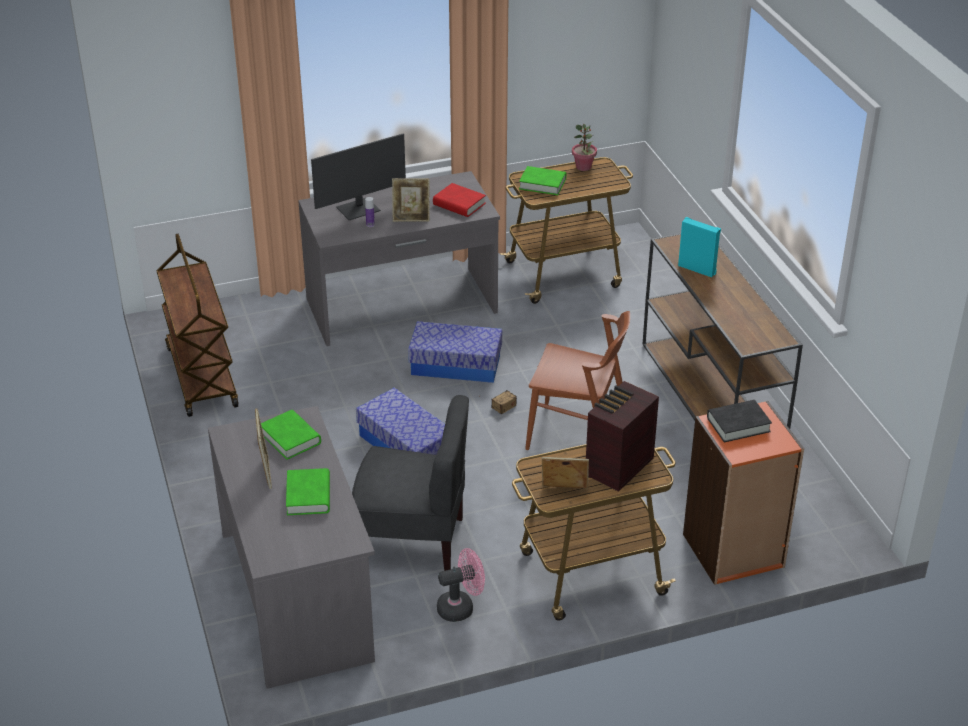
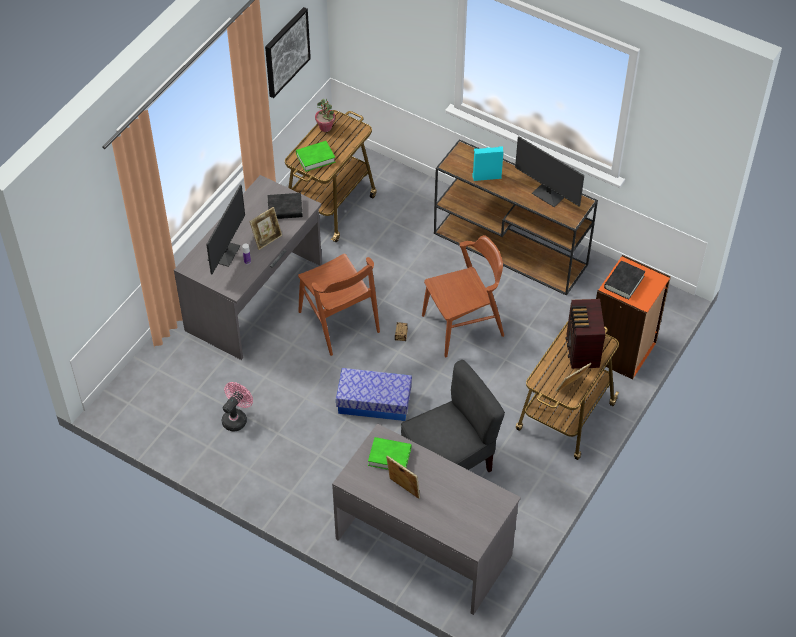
camera: 40 degrees left, 15 degrees up
(201, 376) = (185, 437): brown cart -> none
(308, 496) = (445, 488): green book -> none
(455, 365) = (339, 322): storage box -> brown chair
(459, 204) = (285, 209): red book -> black book
(461, 607) = (520, 488): pink fan -> pink fan (236, 418)
(566, 50) = (286, 51): none -> picture
(750, 314) = (549, 194): none -> monitor

